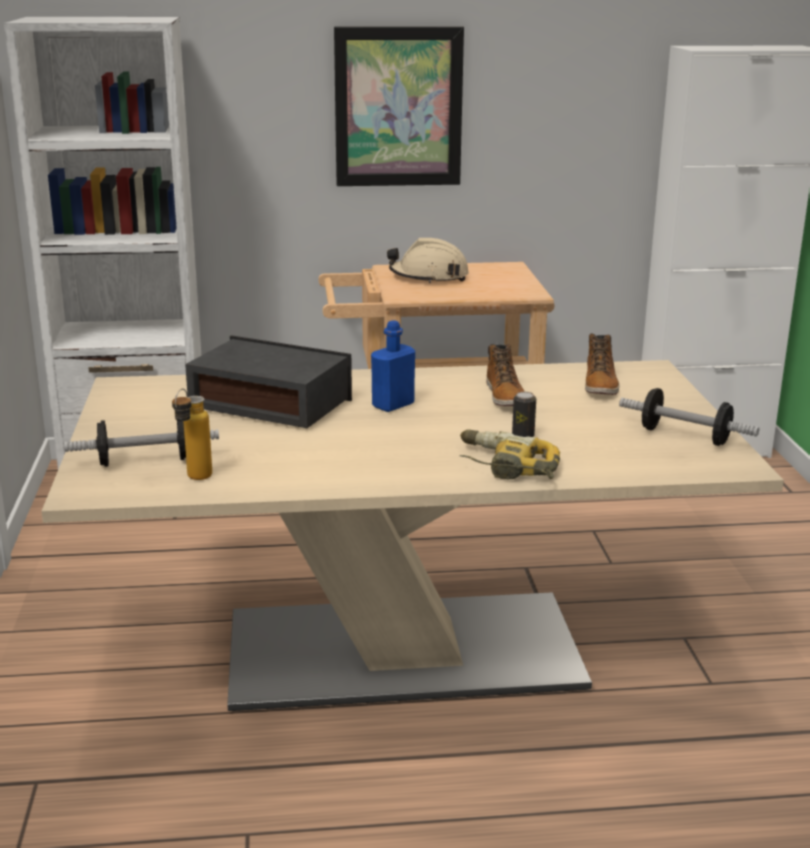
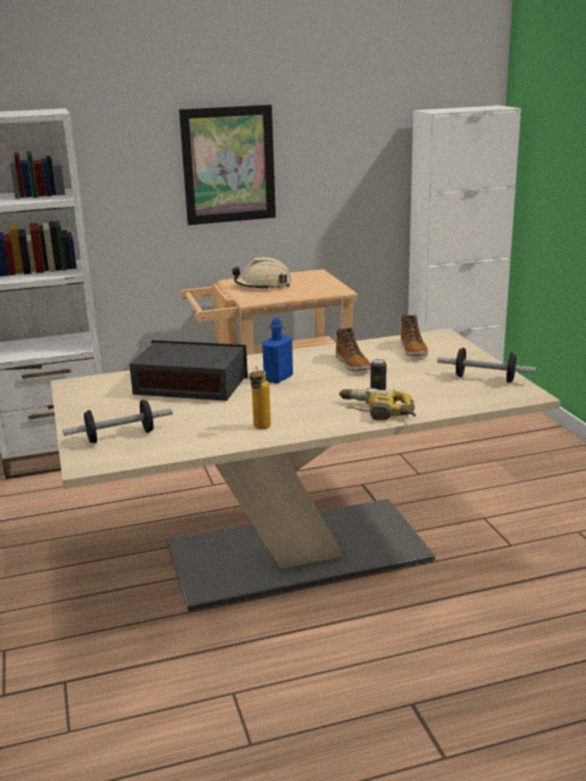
camera: 10 degrees left, 0 degrees up
(194, 480) = (164, 445): bottle -> bottle (260, 429)

